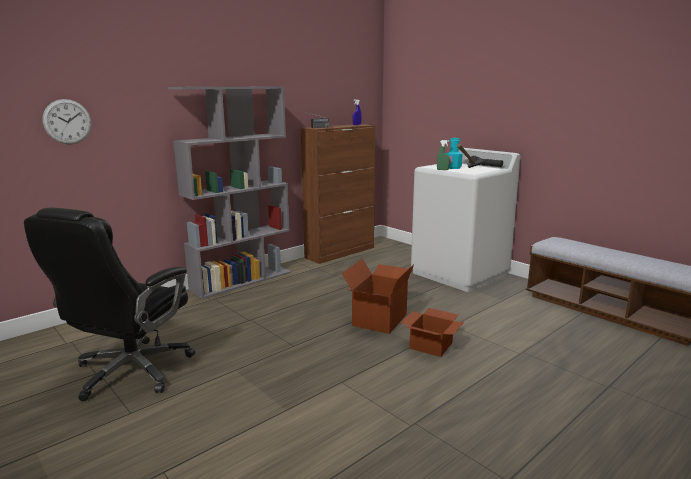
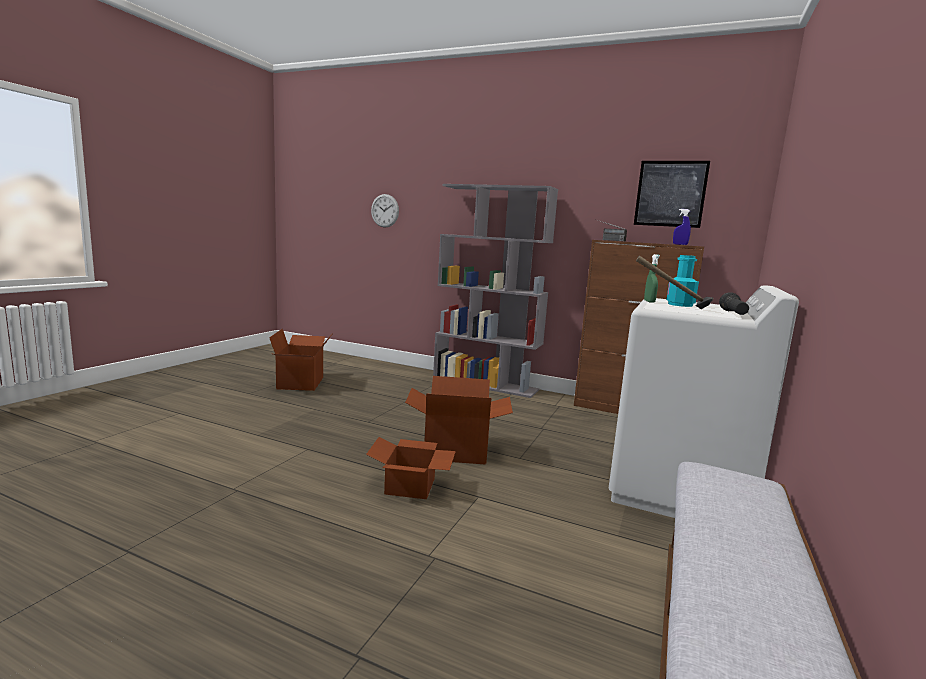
camera: 65 degrees right, 5 degrees down
(130, 371) = (301, 383): black office chair -> cardboard box
(337, 87) = (670, 194): none -> picture

